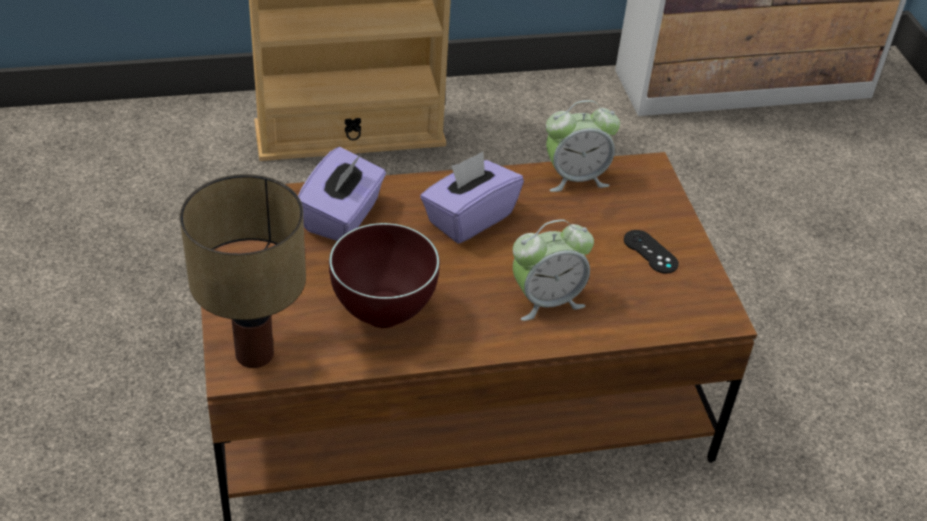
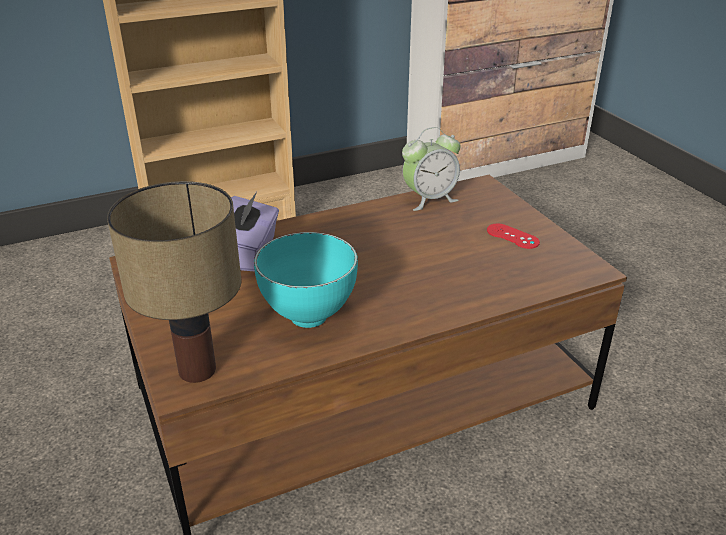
camera: 10 degrees left, 10 degrees down
(382, 317) = (308, 320): brown bowl -> turquoise bowl
(469, 218) = (356, 238): purple tissue box -> none
(546, 300) = (445, 283): alarm clock -> none
(650, 252) = (512, 236): black game controller -> red game controller

